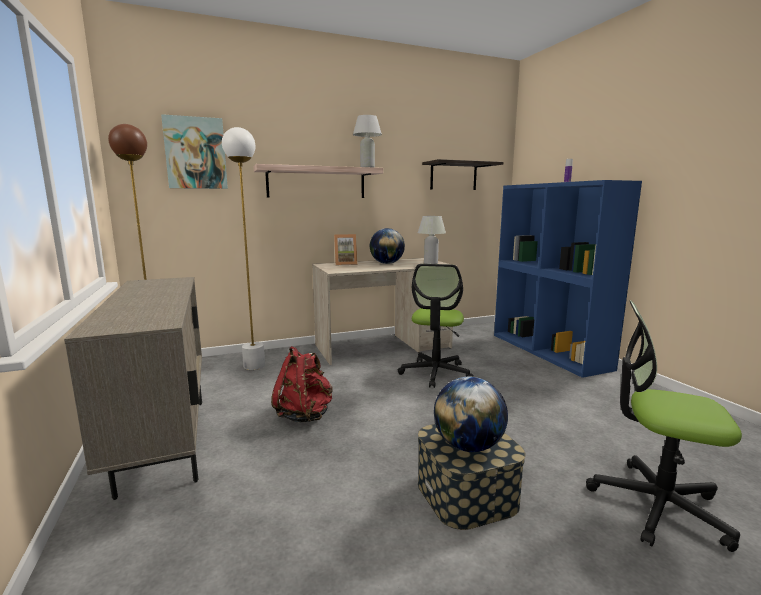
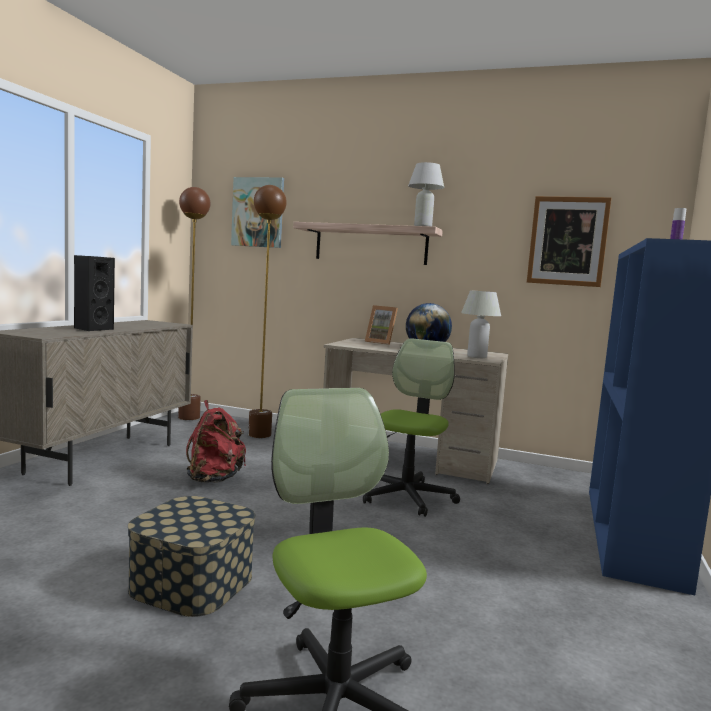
camera: 40 degrees right, 5 degrees down
(152, 303) = (92, 329): none -> black speaker
(254, 366) = (260, 435): white floor lamp -> brown floor lamp
(435, 373) = (406, 496): office chair -> office chair turned 150 degrees clockwise
(453, 176) = (567, 241): shelf -> picture
(468, 446) = (185, 520): globe -> none

